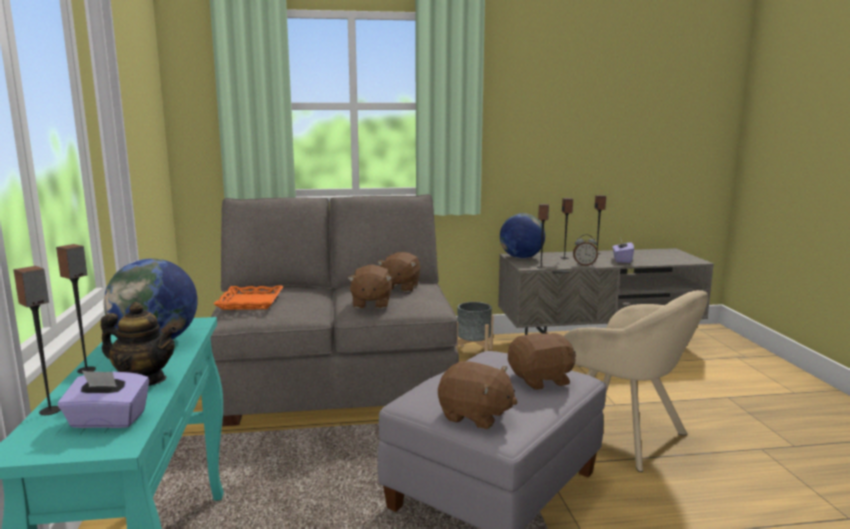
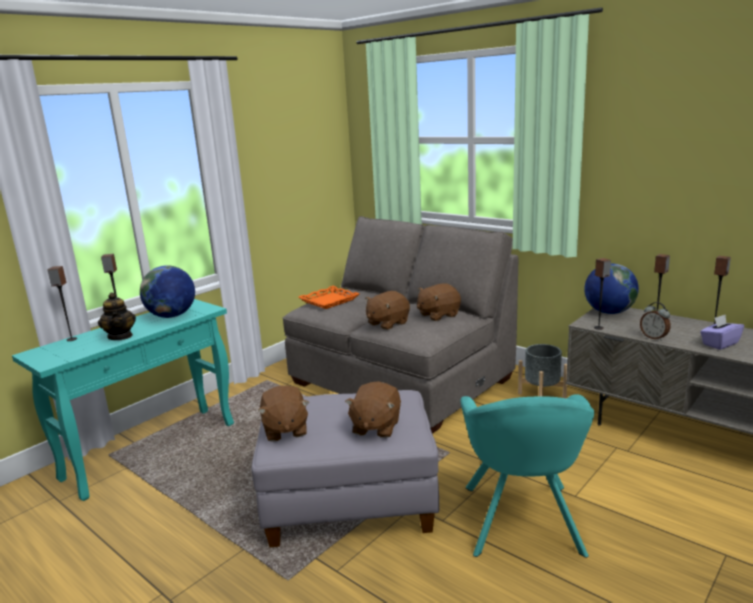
camera: 50 degrees right, 5 degrees up
(107, 421) = (70, 351): purple tissue box -> none
(541, 380) = (375, 427): brown plush toy -> brown plush toy turned 75 degrees clockwise
(624, 436) = (522, 524): beige armchair -> turquoise armchair

